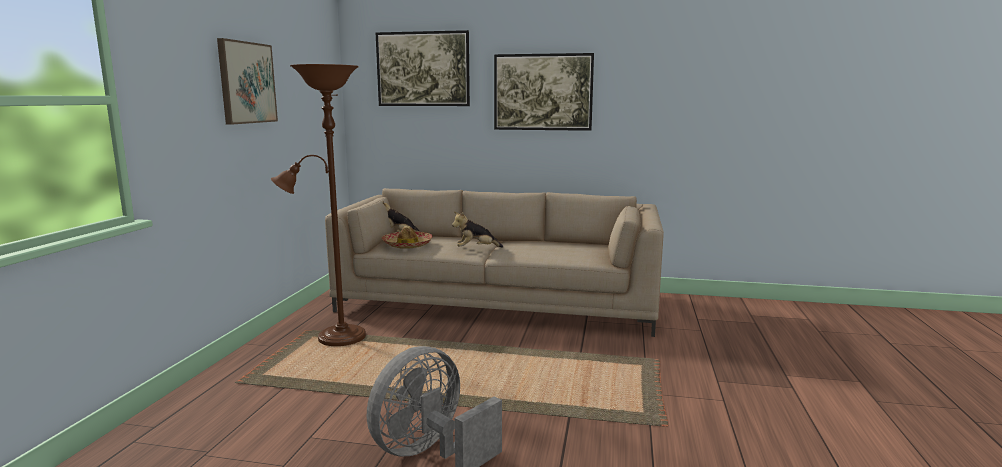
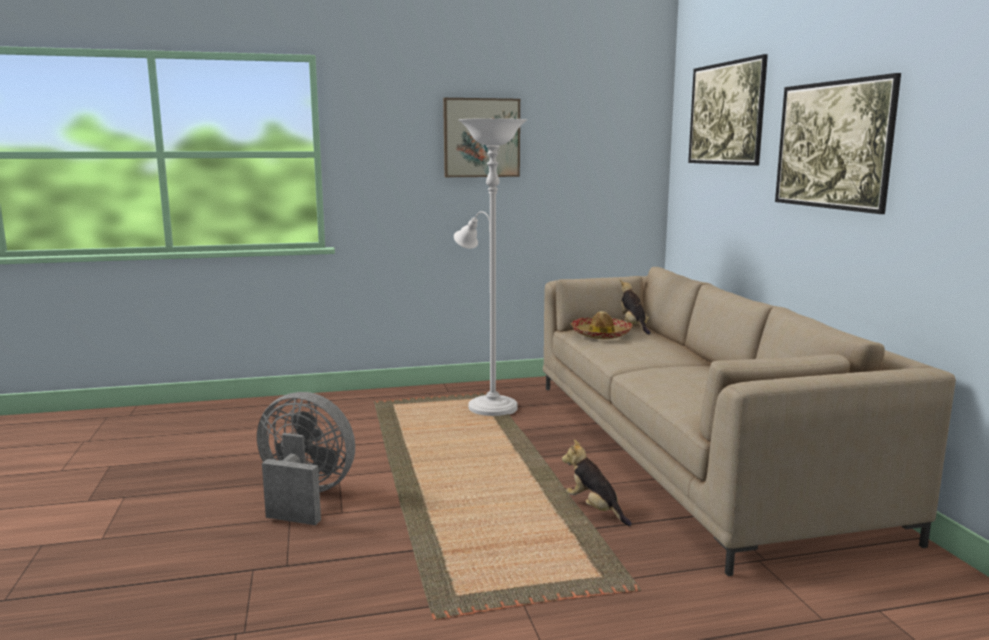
camera: 65 degrees right, 0 degrees up
(335, 338) = (488, 406): brown floor lamp -> white floor lamp
(476, 249) = (641, 359): plush toy -> plush toy (595, 509)

